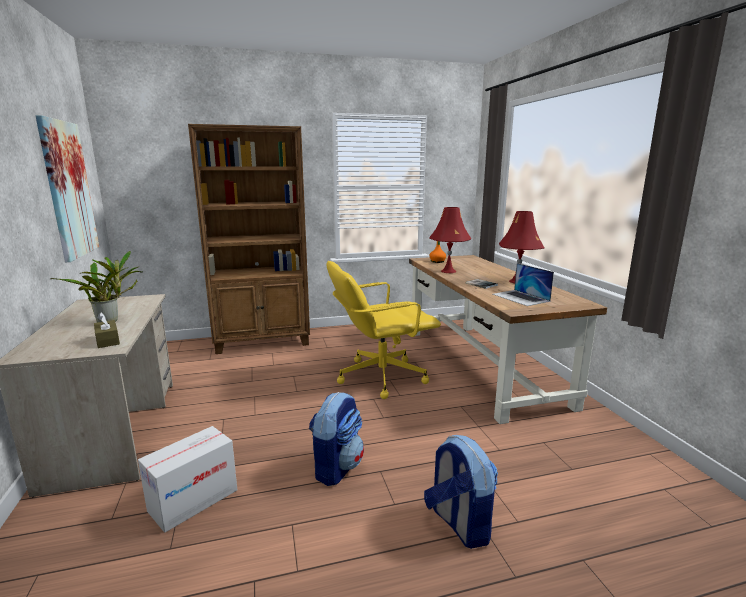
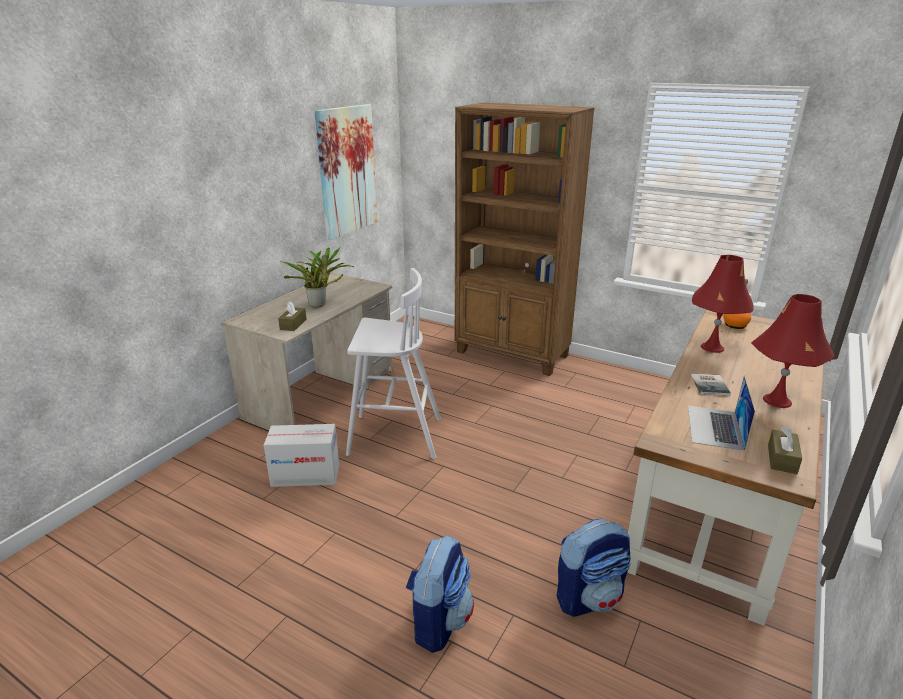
camera: 45 degrees right, 10 degrees up
(241, 429) = (393, 436): none -> white stool
(337, 467) = (415, 511): backpack -> backpack (589, 597)
(380, 376) = (572, 447): yellow office chair -> none
(567, 299) = (782, 459): none -> brown tissue box

